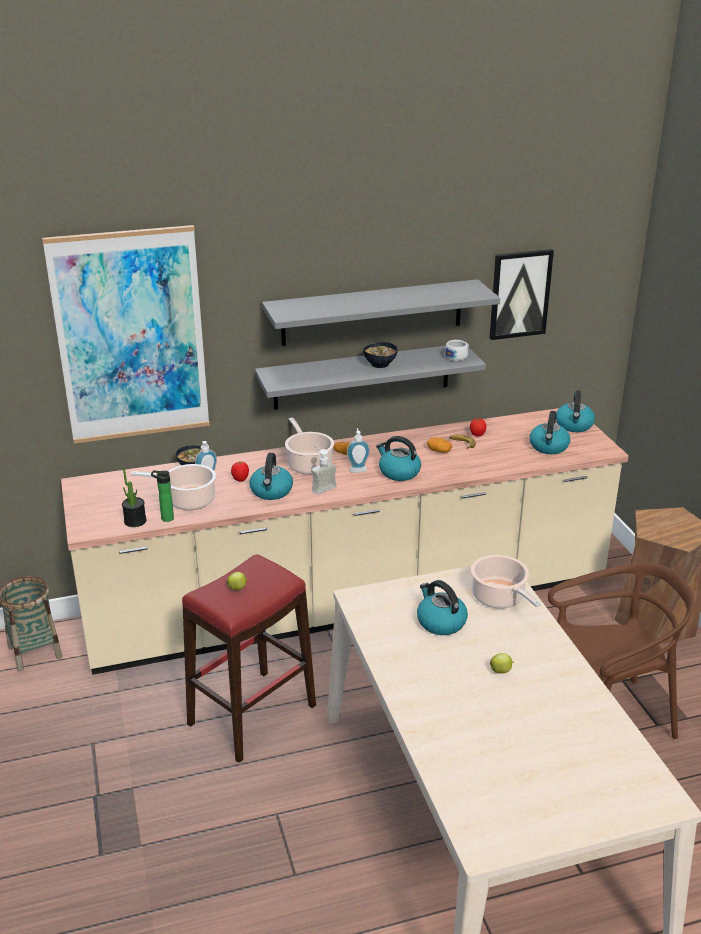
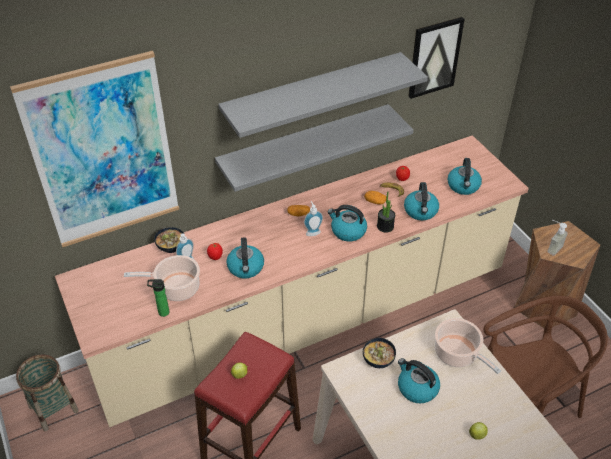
camera: 10 degrees left, 15 degrees up
(135, 521) = (136, 319): potted plant -> potted plant (385, 226)
(308, 464) = (269, 231): cooking pot -> none
(321, 487) = (286, 257): soap dispenser -> soap dispenser (551, 247)
(380, 364) = (324, 140): bowl -> bowl (378, 361)
(458, 356) = (387, 122): white cup -> none
(574, 426) = (478, 159): kettle -> kettle (421, 211)

